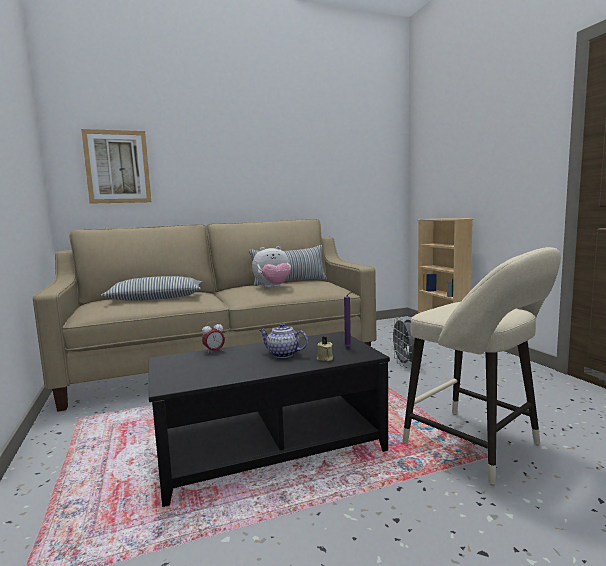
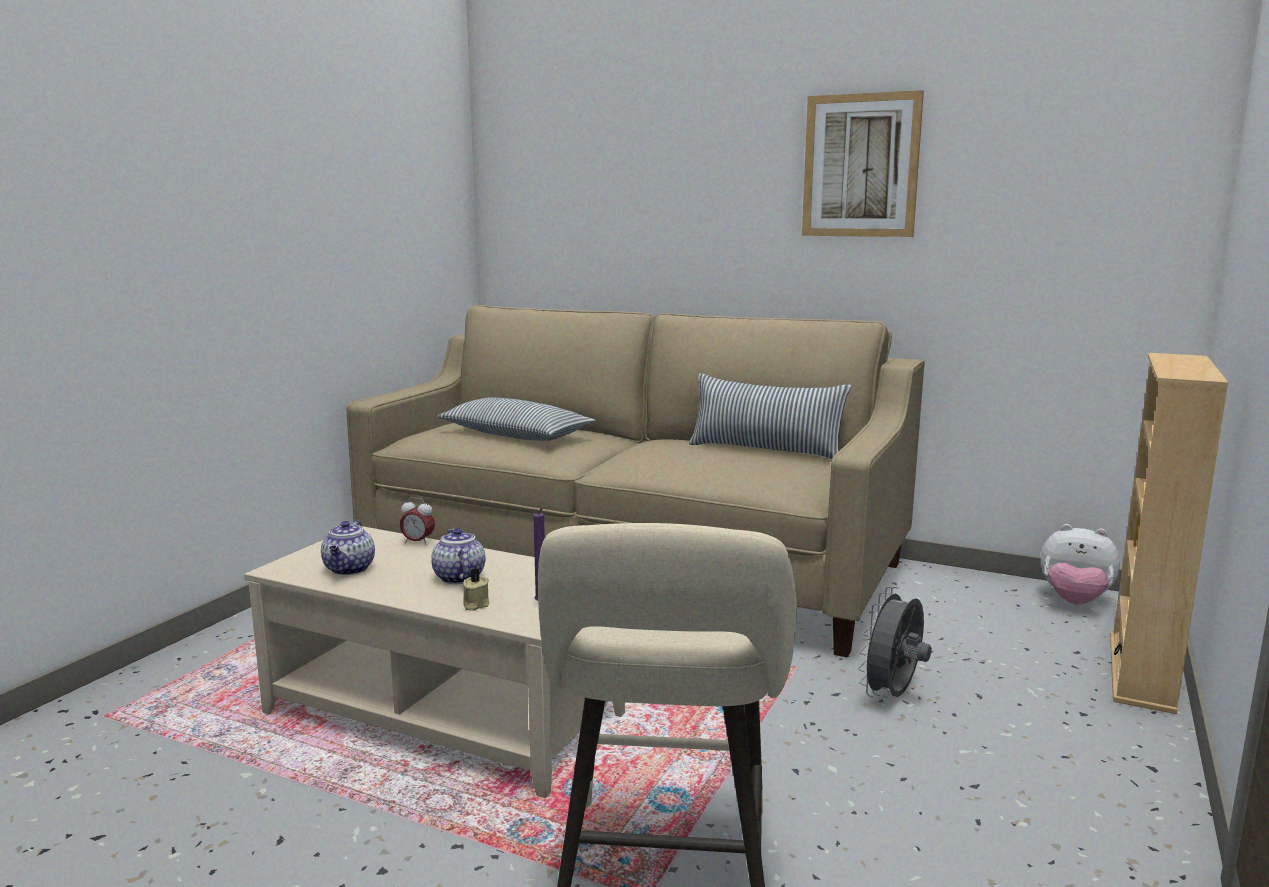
camera: 45 degrees right, 5 degrees up
(117, 167) = (563, 201): picture -> picture (860, 166)
(214, 371) = (349, 569): none -> teapot
(270, 448) = (445, 712): black coffee table -> beige coffee table
(273, 287) = (695, 456): plush toy -> plush toy (1074, 602)

